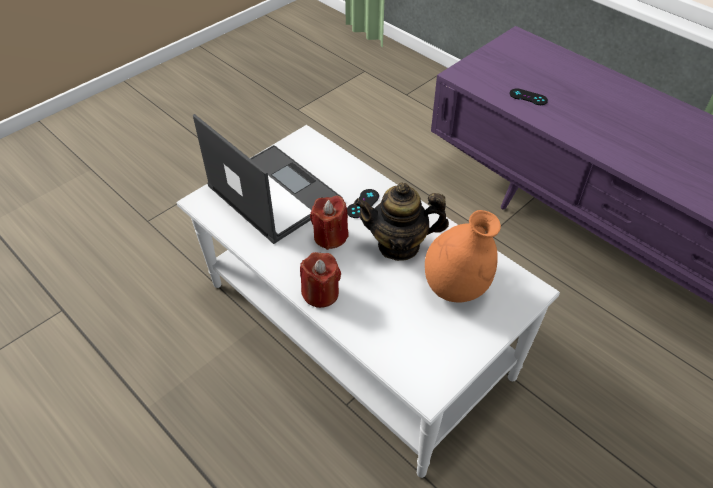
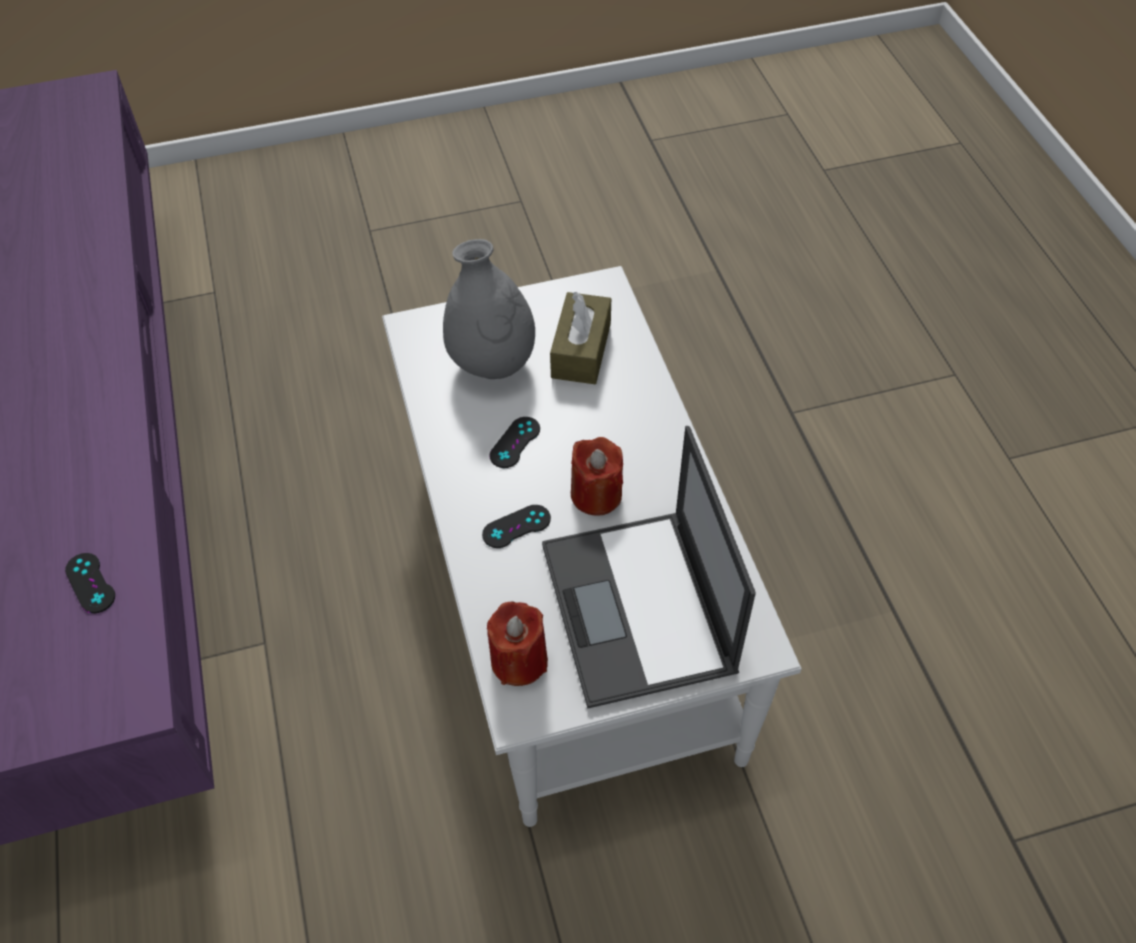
camera: 150 degrees left, 5 degrees up
(320, 293) = (655, 423): red candle -> red candle (519, 660)
(399, 245) = (515, 442): teapot -> black game controller
(405, 324) = (581, 350): none -> brown tissue box
(456, 288) = (492, 363): orange vase -> grey vase

